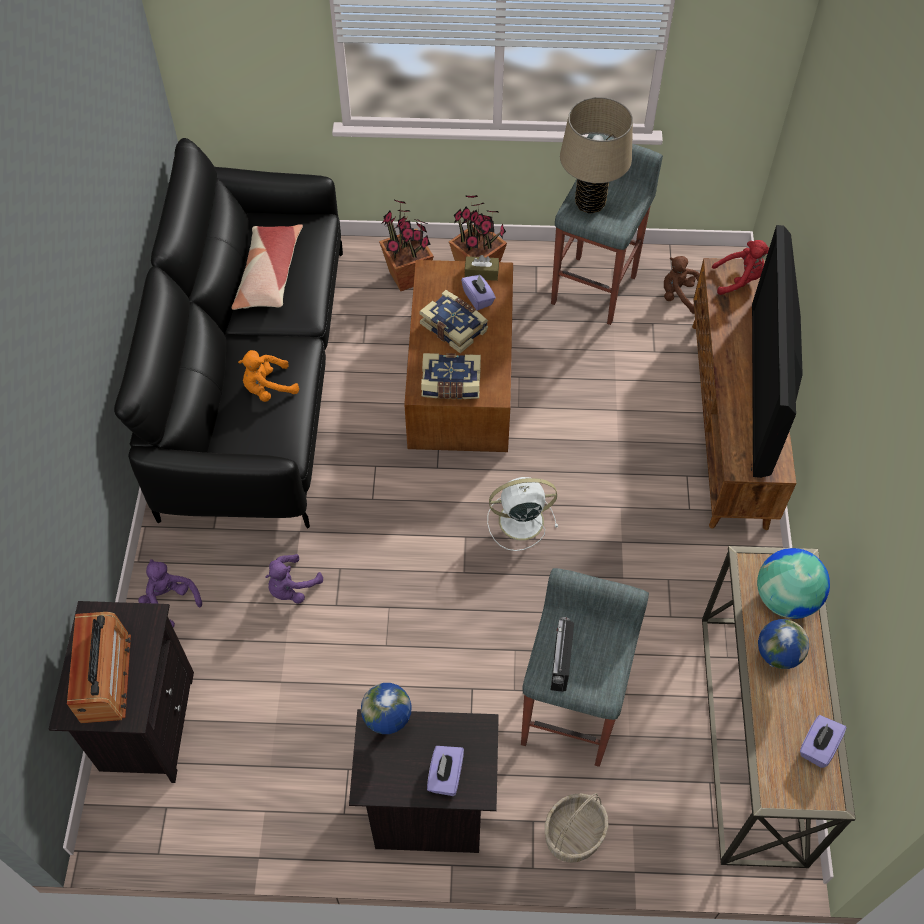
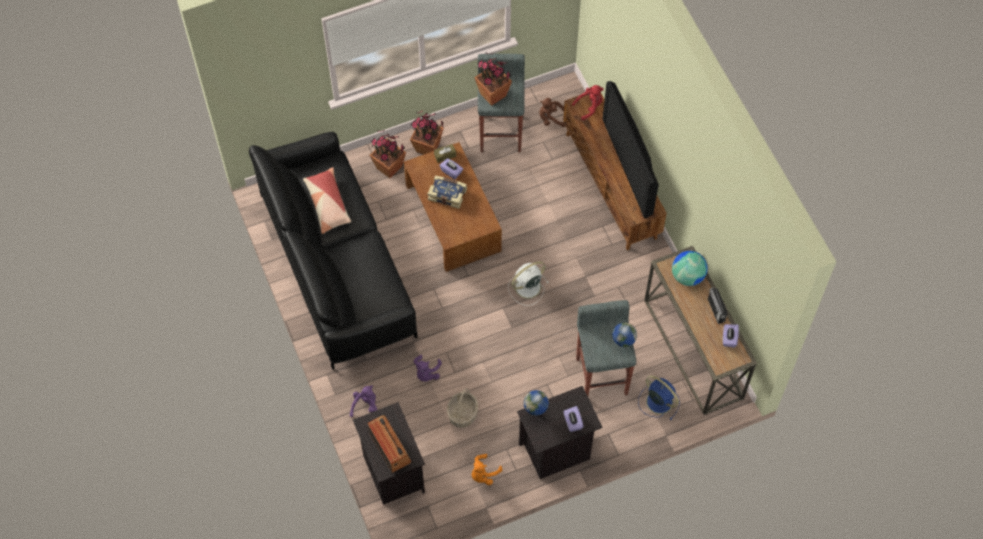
camera: 25 degrees left, 5 degrees up
(170, 600) = (366, 407): purple plush toy -> purple plush toy turned 90 degrees clockwise
(268, 388) = (368, 271): orange plush toy -> orange plush toy (483, 474)
(451, 385) = (463, 228): book -> none
(560, 664) = (599, 350): radio -> radio (716, 310)
(574, 835) = (630, 431): basket -> basket (463, 414)
(590, 203) = (493, 95): beige table lamp -> potted plant
(649, 801) = (658, 401): none -> blue fan
(772, 662) = (694, 309): globe -> globe (622, 344)

